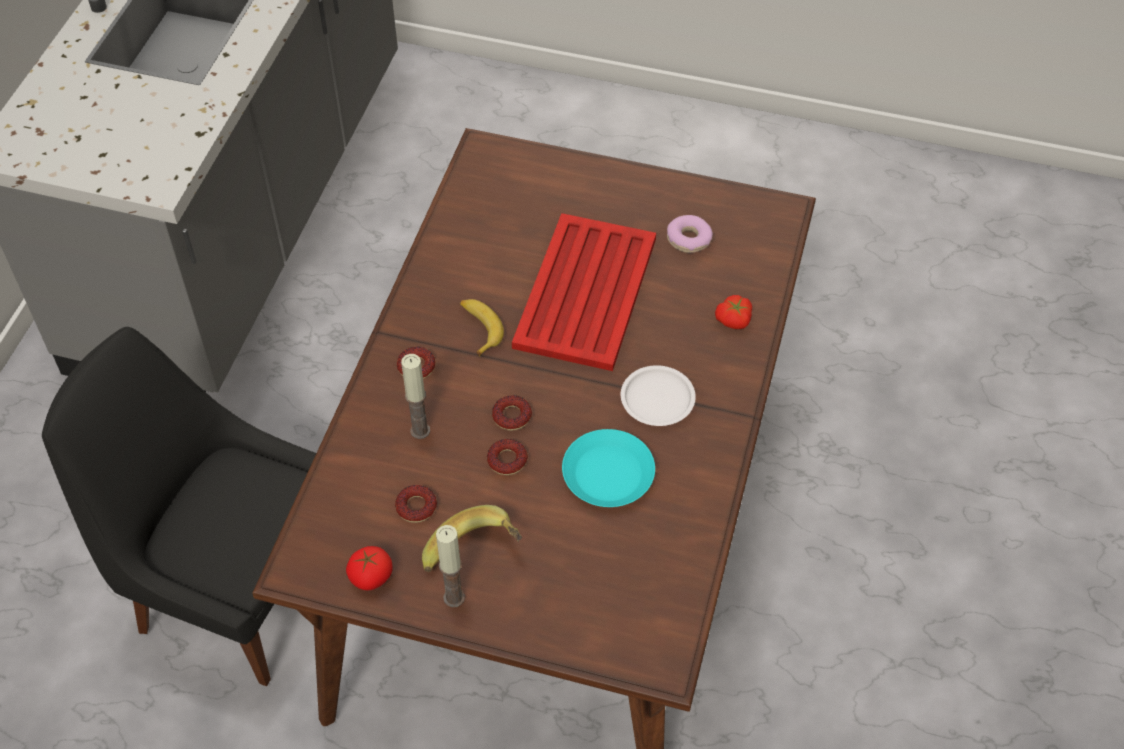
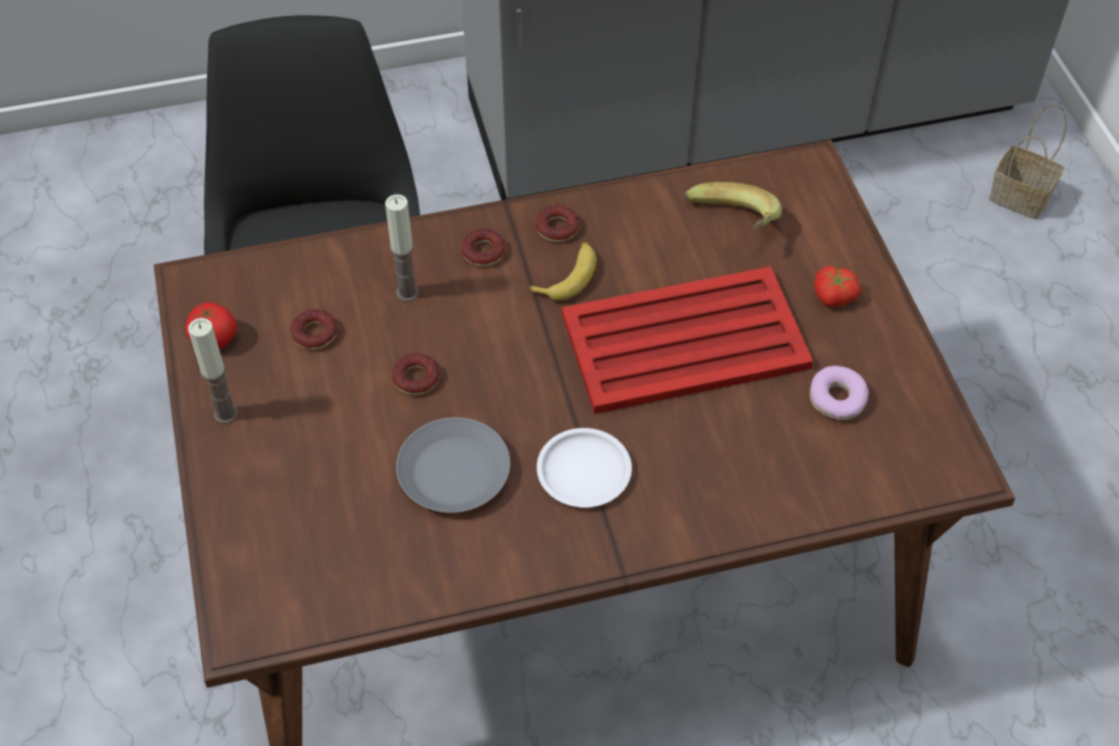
camera: 60 degrees right, 0 degrees up
(456, 109) = (1022, 197): none -> basket
(475, 555) = (285, 407): banana -> banana (730, 226)
(512, 416) = (474, 356): donut -> donut (557, 228)
(608, 475) = (453, 473): turquoise plate -> grey plate
(734, 321) = (750, 495): tomato -> tomato (833, 297)

